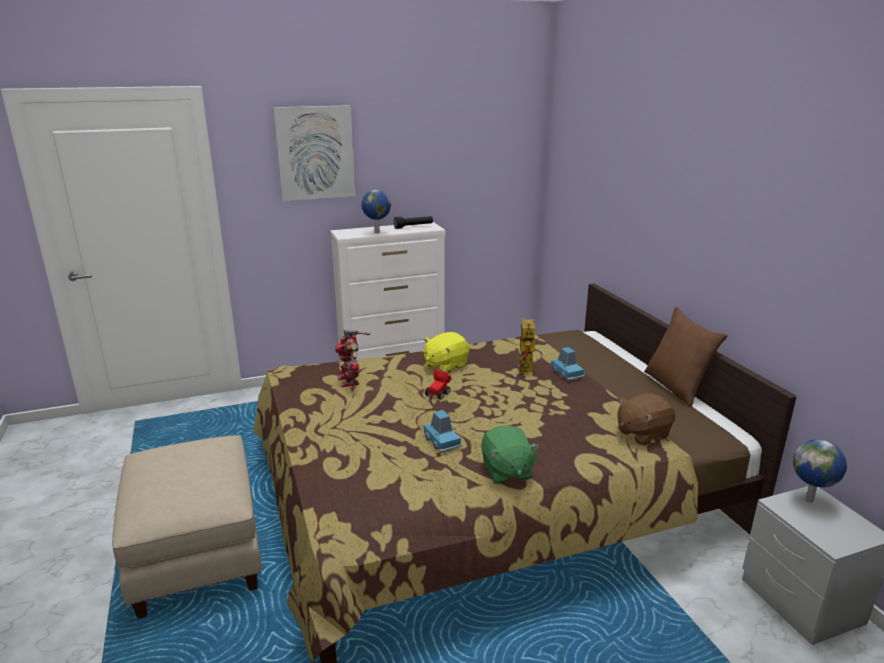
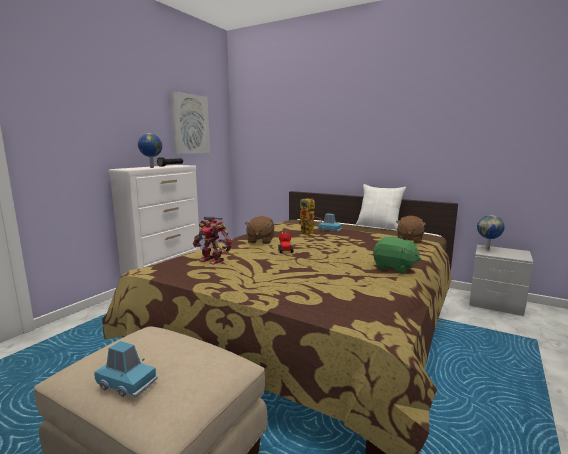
camera: 40 degrees left, 10 degrees down
(315, 153) = (93, 102): picture -> picture (190, 124)
(442, 442) = (336, 267): blue toy car -> blue toy car (127, 383)
(445, 365) = (260, 241): yellow plush toy -> brown plush toy
(677, 387) = (379, 226): brown pillow -> white pillow

